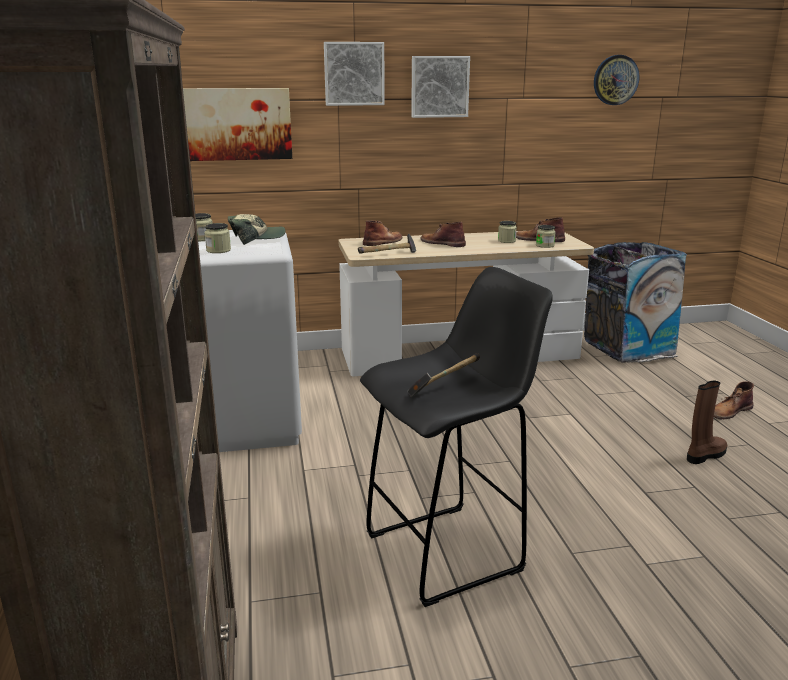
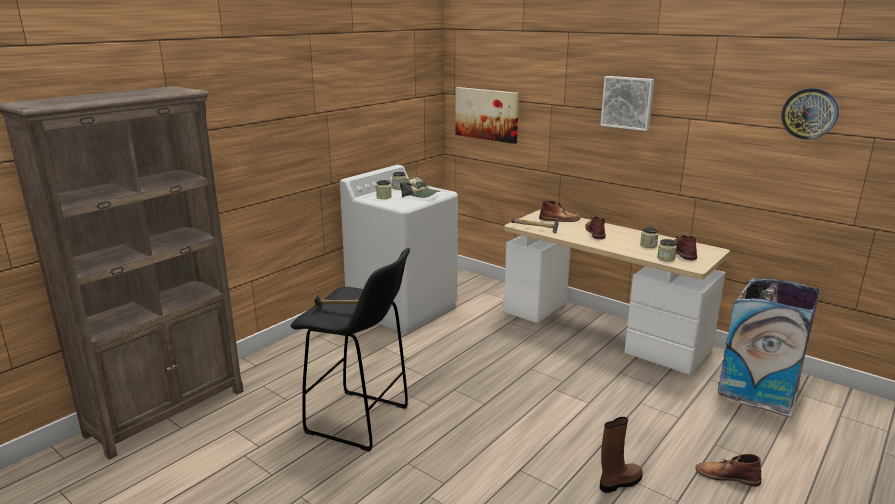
camera: 50 degrees right, 0 degrees up
(354, 74) = (563, 86): picture -> none
(705, 455) = (619, 482): brown boot -> brown boot turned 45 degrees counterclockwise

